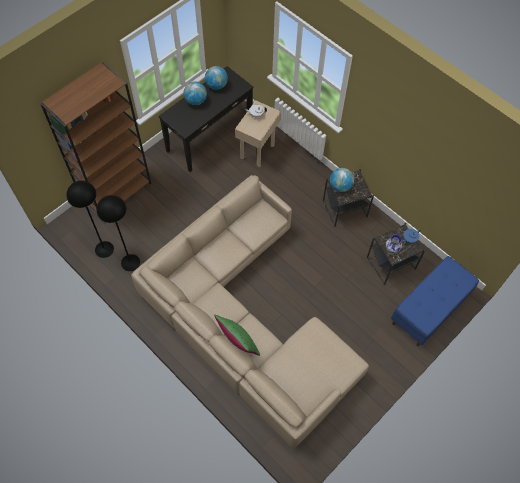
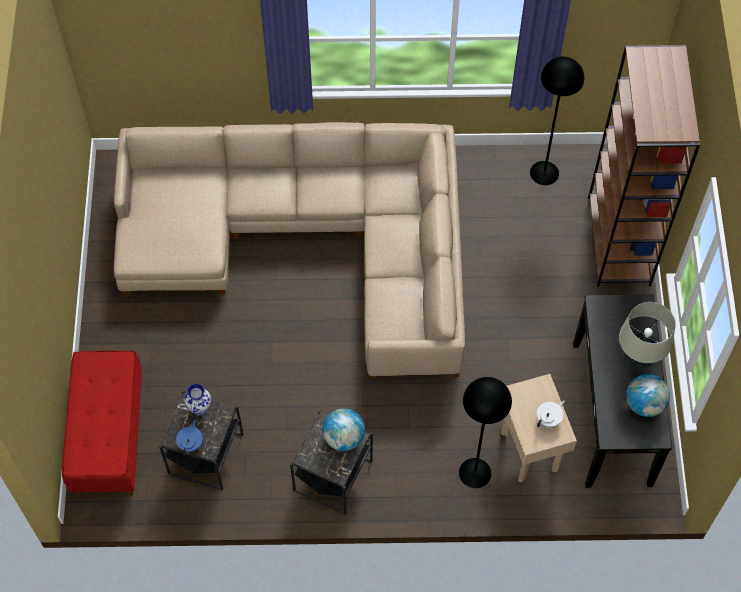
camera: 135 degrees right, 0 degrees up
(130, 262) = (498, 185): black floor lamp -> black floor lamp (474, 473)
(196, 101) = (639, 356): globe -> beige table lamp
(238, 342) = (272, 172): green pillow -> none
(429, 309) = (108, 436): blue bench -> red bench

